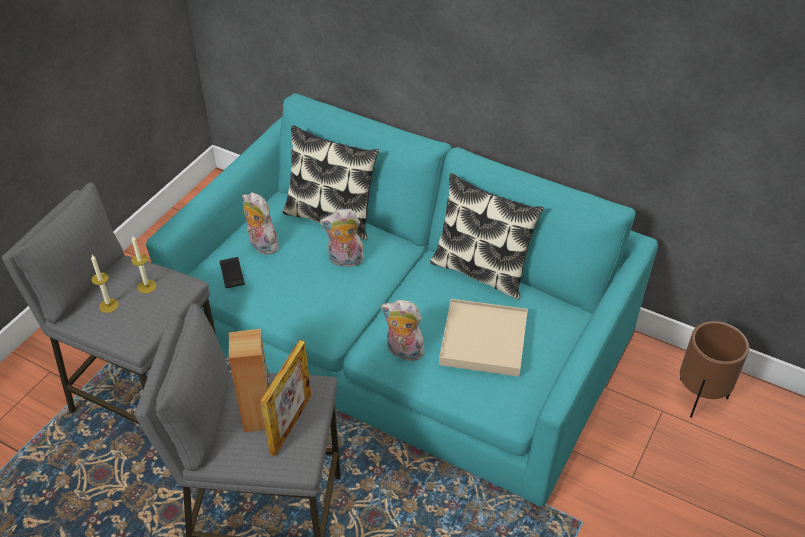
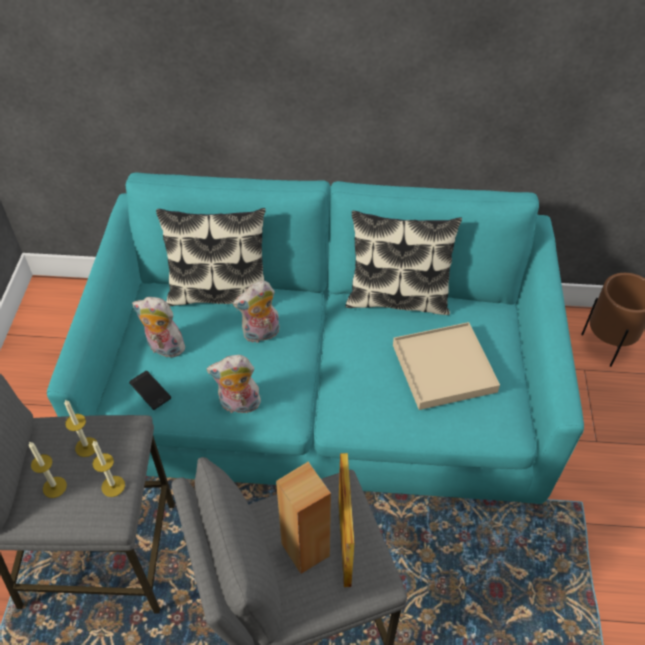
camera: 25 degrees left, 5 degrees up
(148, 320) = (113, 486): none -> candle
(403, 352) = (373, 409): plush toy -> plush toy (239, 405)

